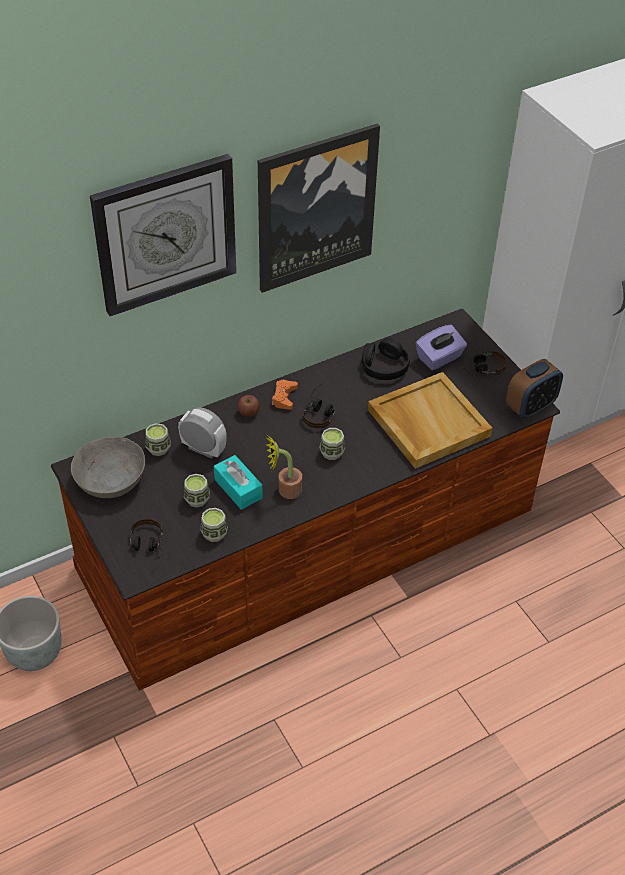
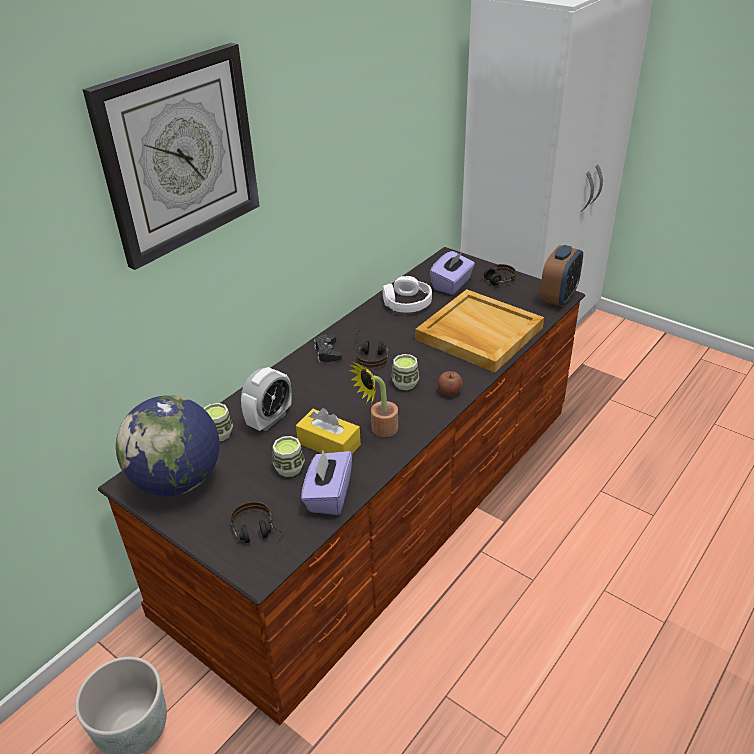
camera: 20 degrees left, 10 degrees down
(110, 480) = (178, 481): grey bowl -> globe
(203, 449) = (270, 419): alarm clock -> alarm clock turned 120 degrees clockwise
(214, 533) = (328, 495): cup -> purple tissue box
(238, 488) = (329, 444): turquoise tissue box -> yellow tissue box
(248, 412) = (299, 374): apple -> apple (449, 392)
(284, 397) = (327, 352): orange game controller -> black game controller
(315, 207) = (320, 126): picture -> none
(384, 366) = (407, 303): black headphones -> white headphones

